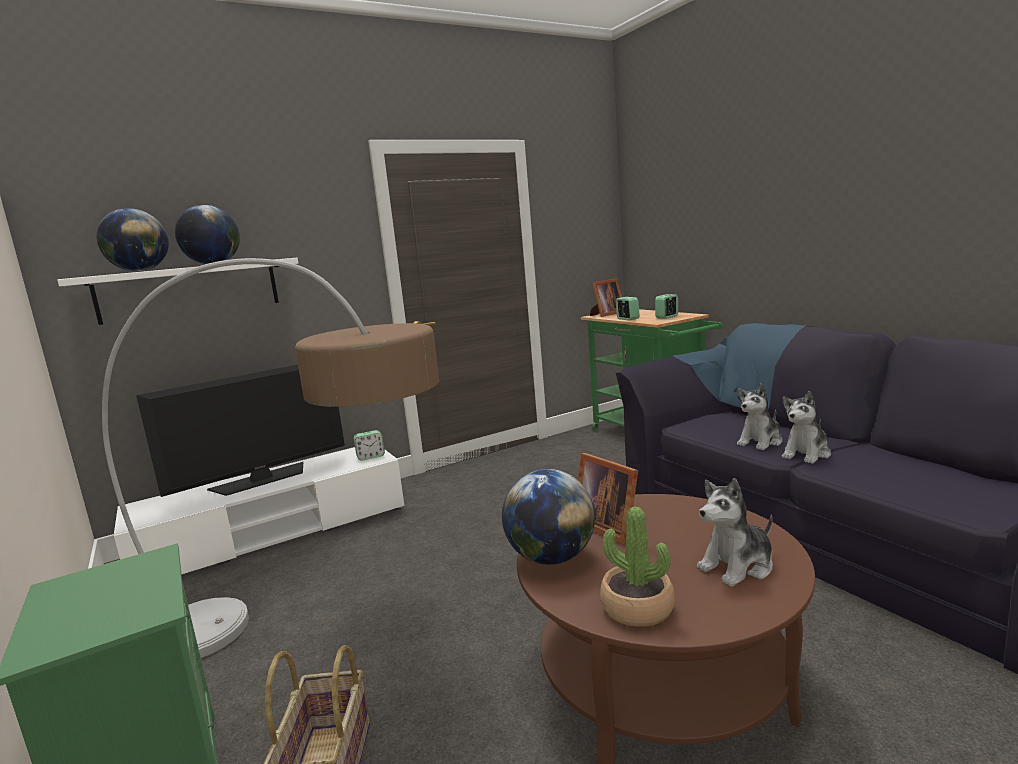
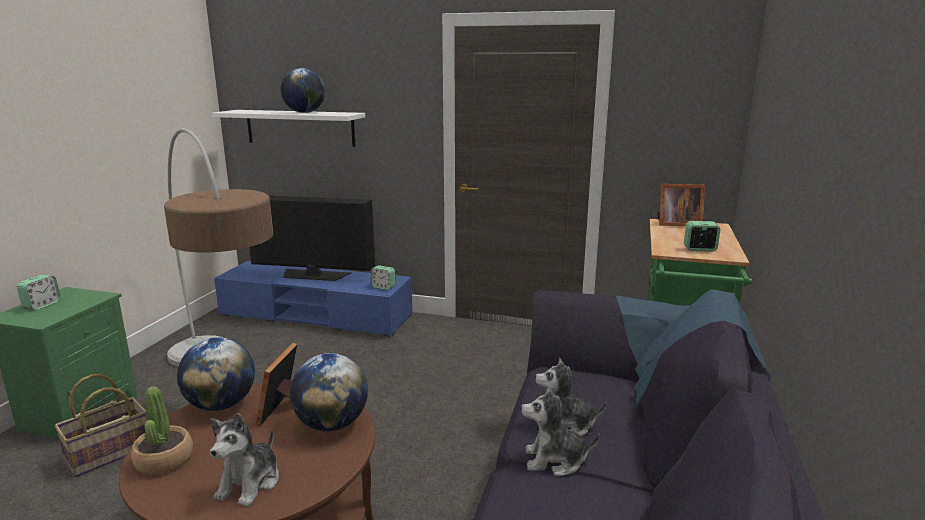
camera: 45 degrees right, 5 degrees up
(140, 271) = (262, 111): globe -> globe (332, 424)
(274, 532) = (316, 315): white tv stand -> blue tv stand
(627, 319) = (663, 237): alarm clock -> alarm clock (42, 305)
(738, 566) = (250, 483): plush toy -> plush toy turned 90 degrees counterclockwise

